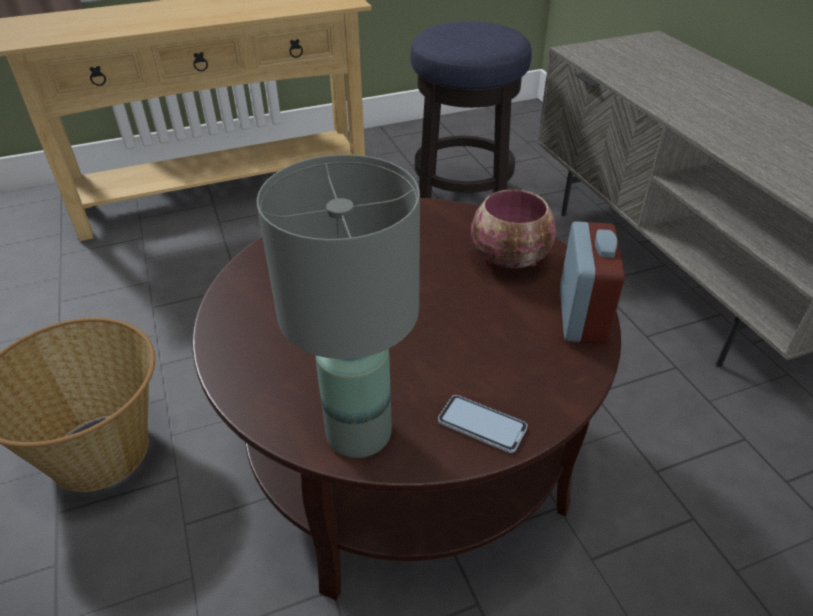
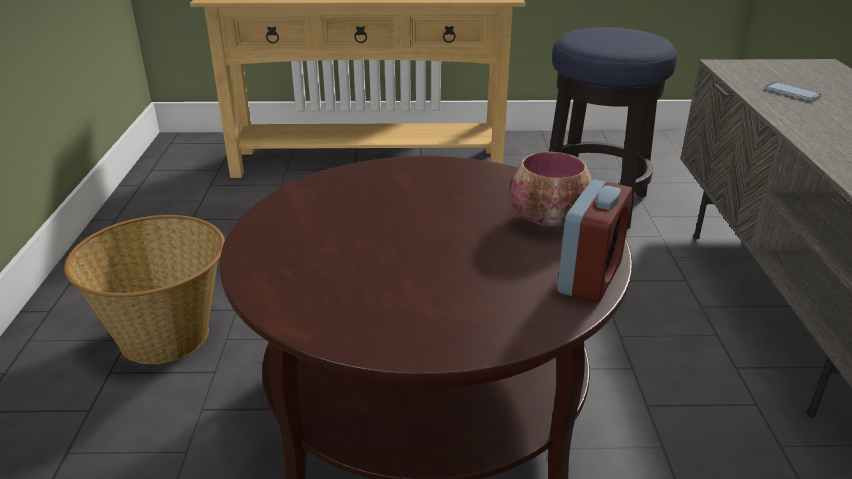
camera: 20 degrees right, 10 degrees down
(360, 433) = (322, 317): grey table lamp -> none
(482, 425) = (433, 336): phone -> phone (792, 92)

